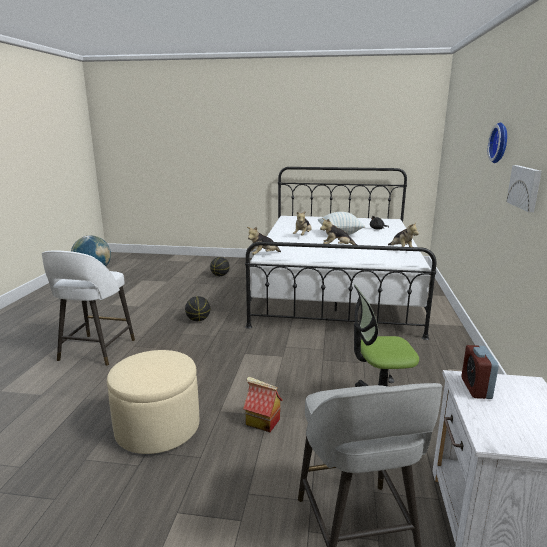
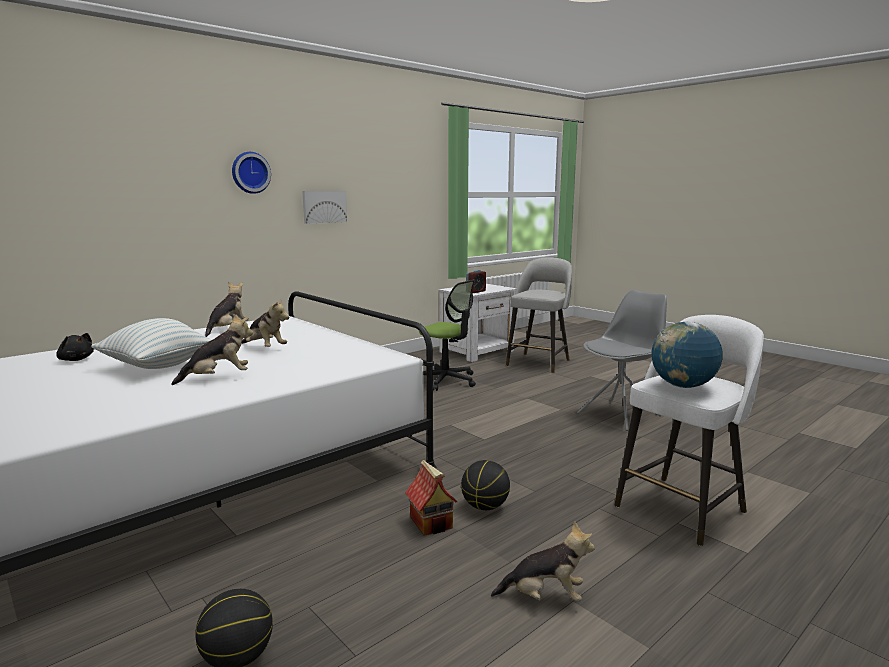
camera: 140 degrees left, 5 degrees down
(157, 428) = (620, 414): beige ottoman -> grey chair
(262, 422) = (535, 396): toy house -> toy house (432, 523)
(263, 255) = (390, 360): plush toy -> plush toy (544, 597)

